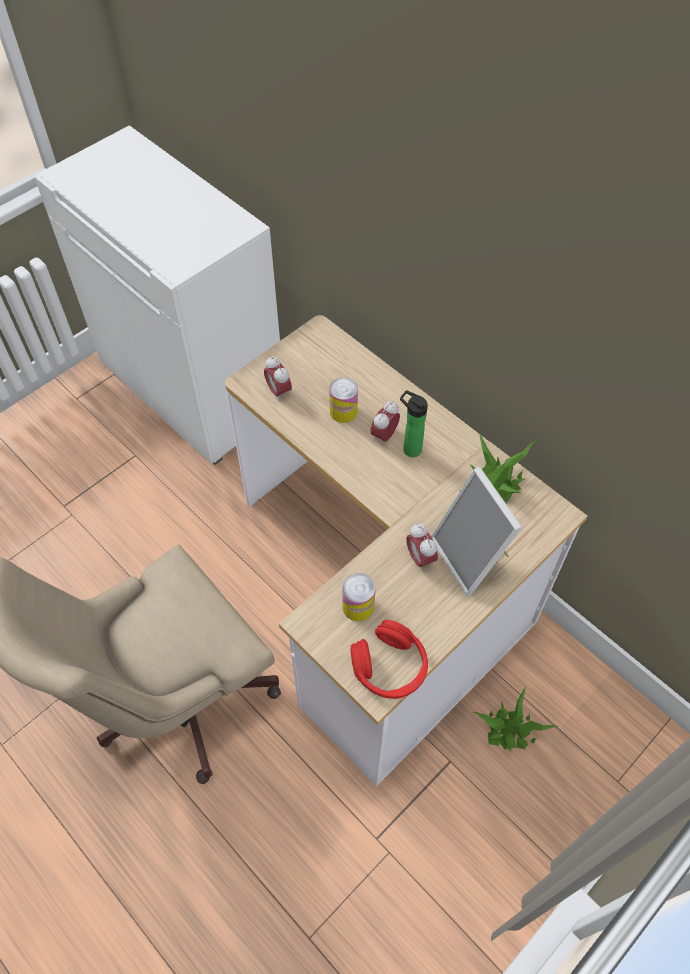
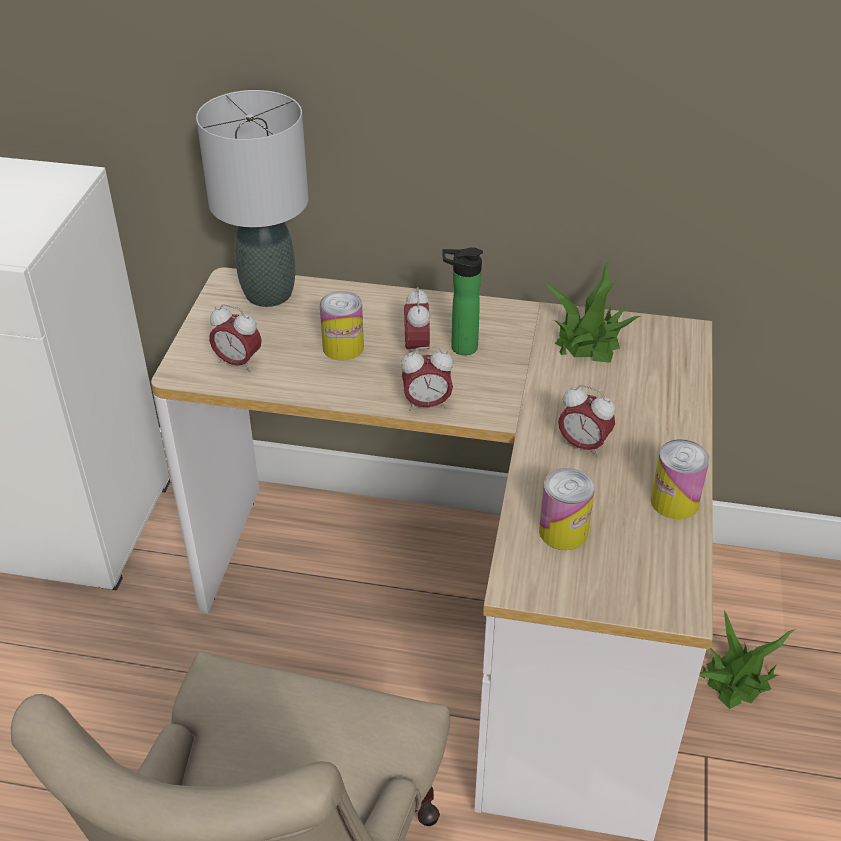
camera: 35 degrees left, 15 degrees down
(334, 349) = (269, 293): none -> grey table lamp
(356, 478) = (427, 404): none -> alarm clock
(390, 667) = (665, 573): red headphones -> none
(438, 627) = (674, 502): none -> can
(471, 557) = (637, 415): picture frame -> none

